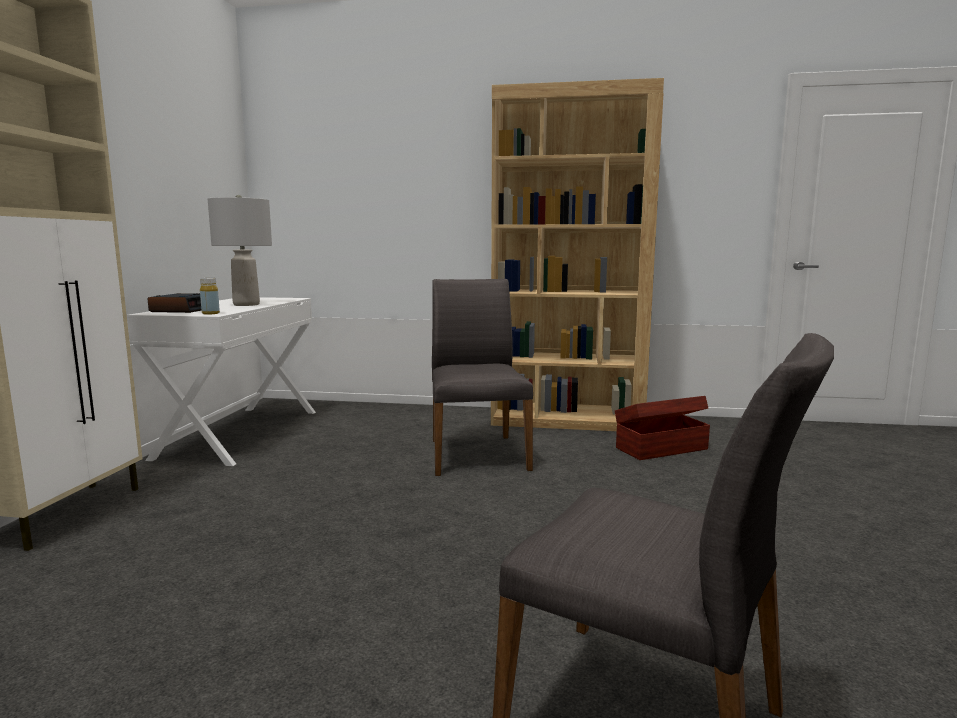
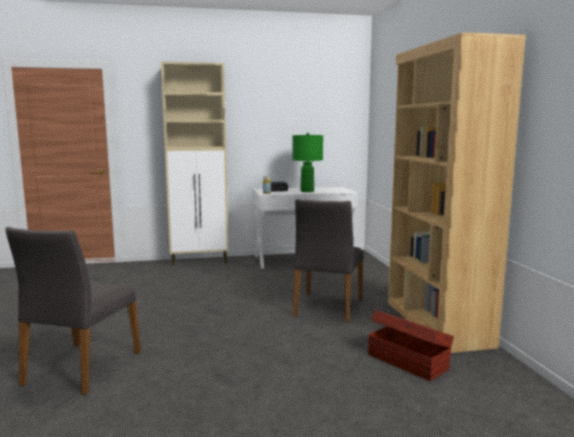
camera: 70 degrees right, 0 degrees up
(246, 304) = (307, 191): grey table lamp -> green table lamp
(476, 454) = (327, 307): grey chair -> grey chair turned 135 degrees clockwise

